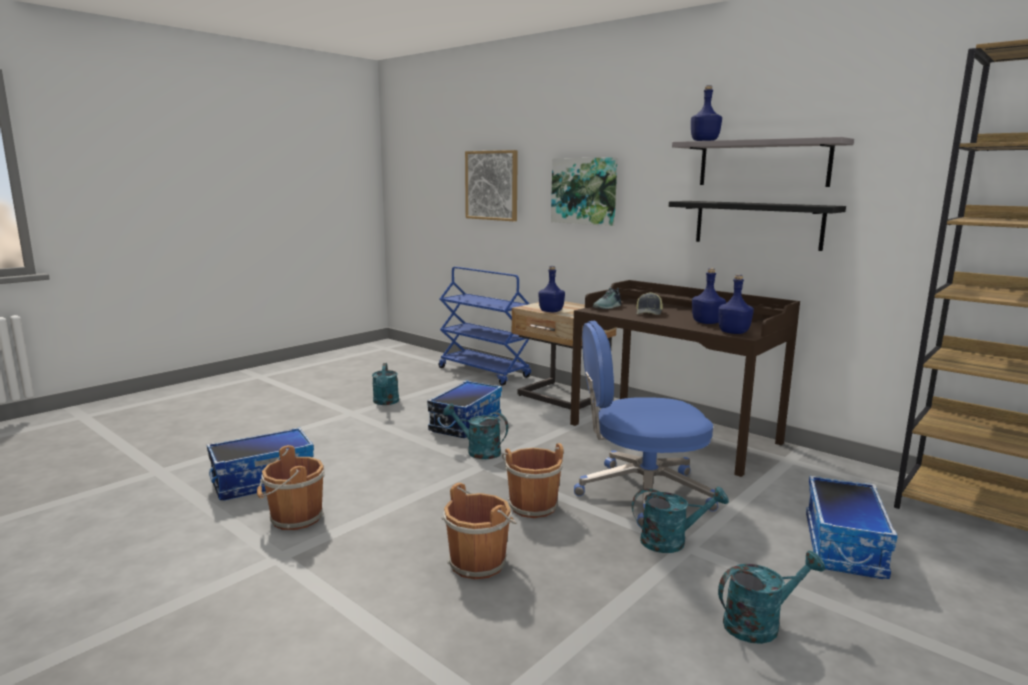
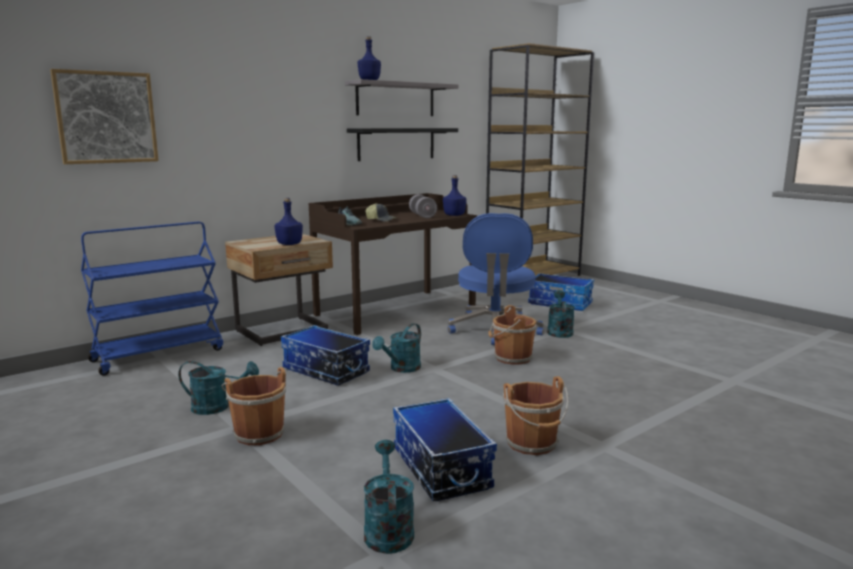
camera: 80 degrees left, 0 degrees up
(479, 562) = (593, 377): brown bucket -> brown bucket (258, 433)
(584, 191) = (248, 122): picture -> none
(706, 323) = (422, 216): blue bottle -> grey dumbbell
(760, 623) = (635, 327): turquoise watering can -> turquoise watering can (387, 529)

